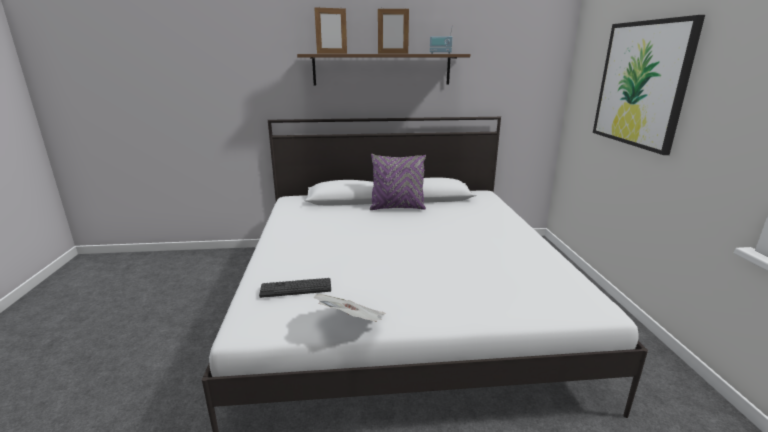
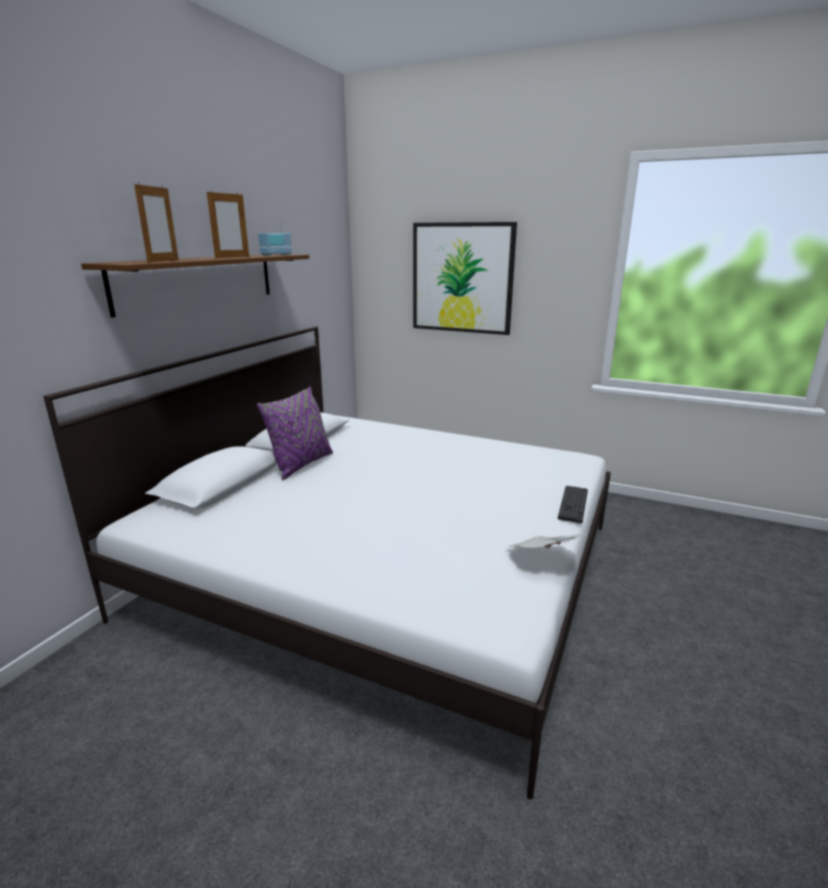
camera: 60 degrees left, 0 degrees up
(296, 288) = (450, 573): keyboard -> keyboard (573, 504)

